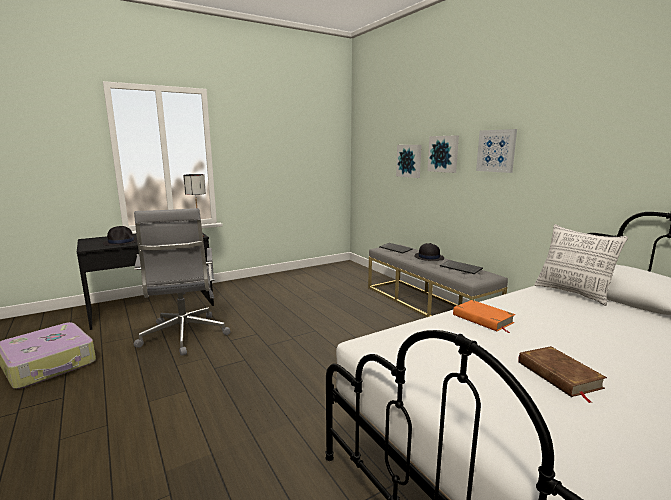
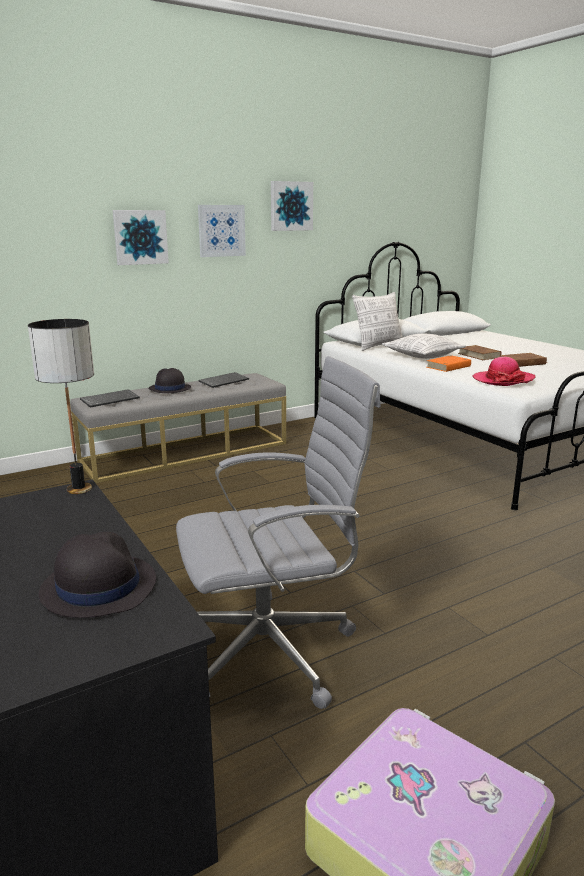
camera: 90 degrees left, 5 degrees up
(409, 161) = (65, 252): picture -> picture (290, 206)
(426, 342) = (503, 380): none -> hat
(535, 310) = (422, 356): none -> pillow
(584, 346) = (479, 355): none -> brown book

